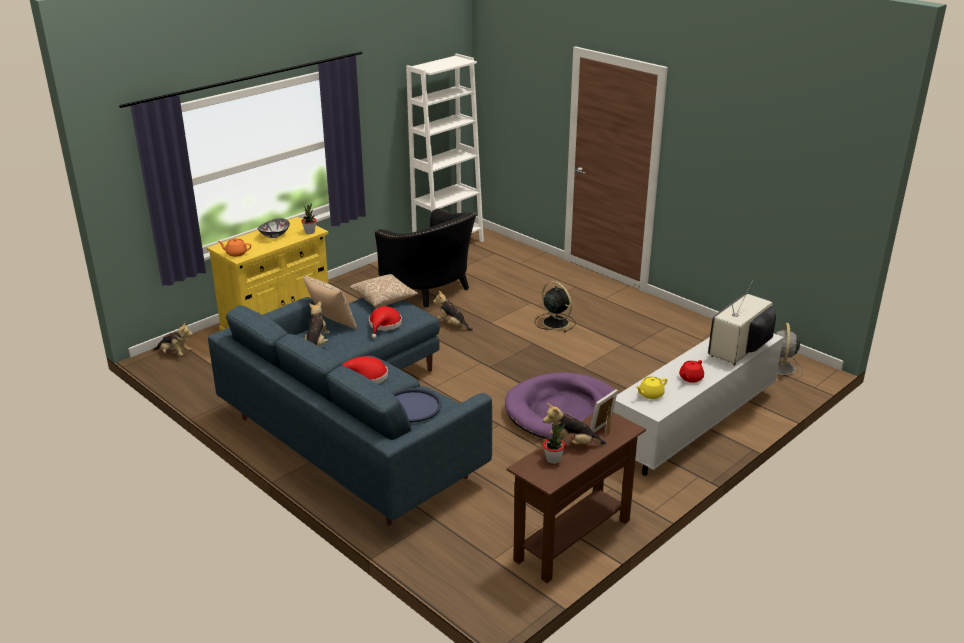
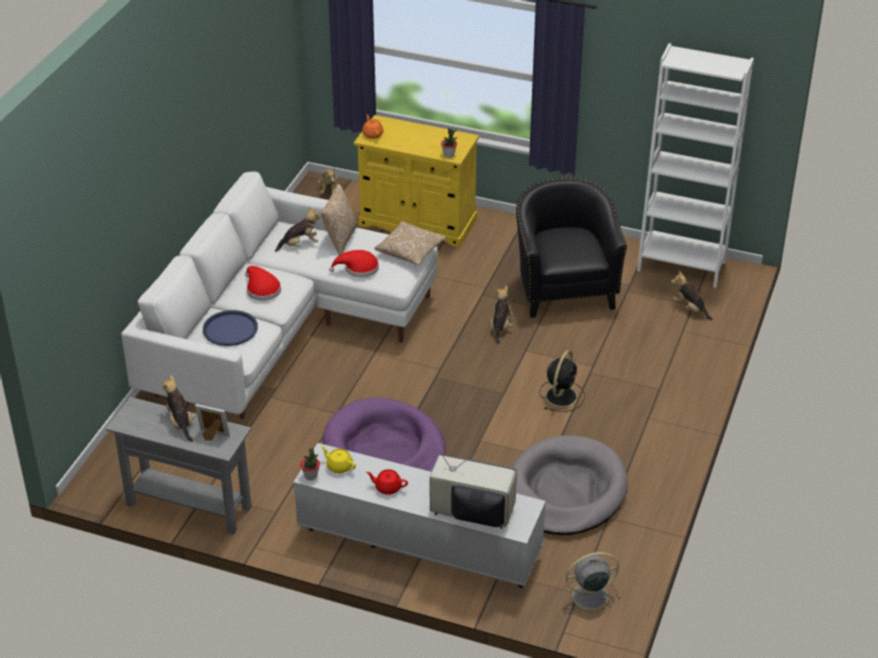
camera: 65 degrees right, 10 degrees up
(274, 235) = (426, 138): bowl -> none
(357, 429) = (277, 332): blue sofa -> white sofa
(431, 290) = (564, 289): black armchair -> black armchair turned 150 degrees clockwise
(498, 255) = (690, 309): none -> plush toy
(553, 459) = (153, 418): potted plant -> potted plant (311, 476)
(573, 540) = (188, 506): brown console table -> grey console table
(663, 347) = (566, 491): none -> grey dog bed

